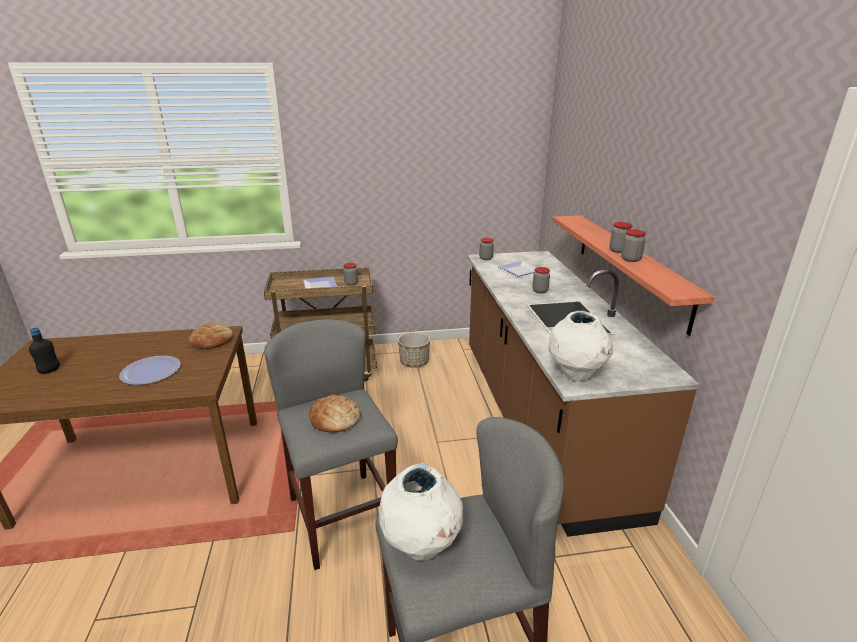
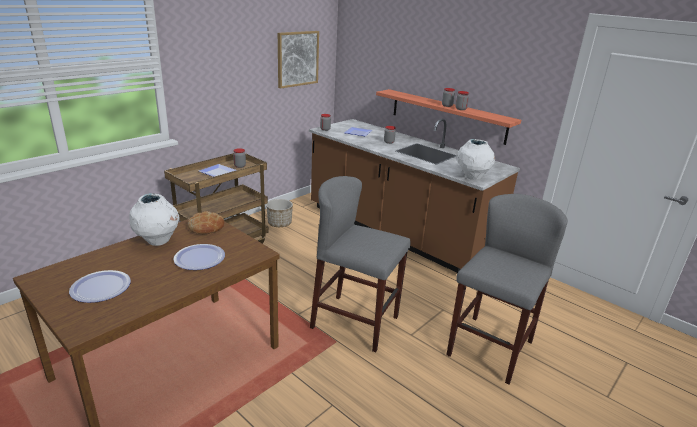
camera: 40 degrees left, 0 degrees up
(50, 371) = (101, 287): black bottle -> plate
(335, 418) = (371, 241): bread -> none
(422, 545) = (499, 270): white vase -> white vase (158, 241)
(477, 164) = (297, 58): none -> picture

